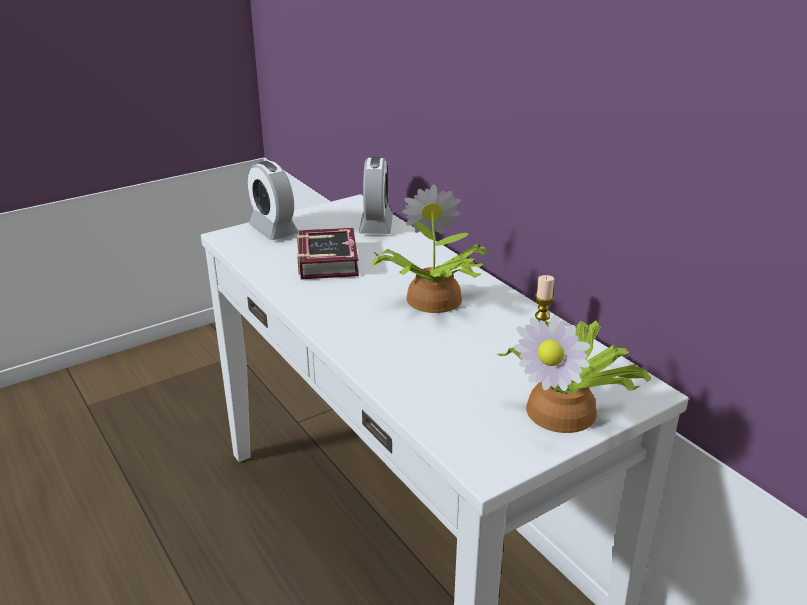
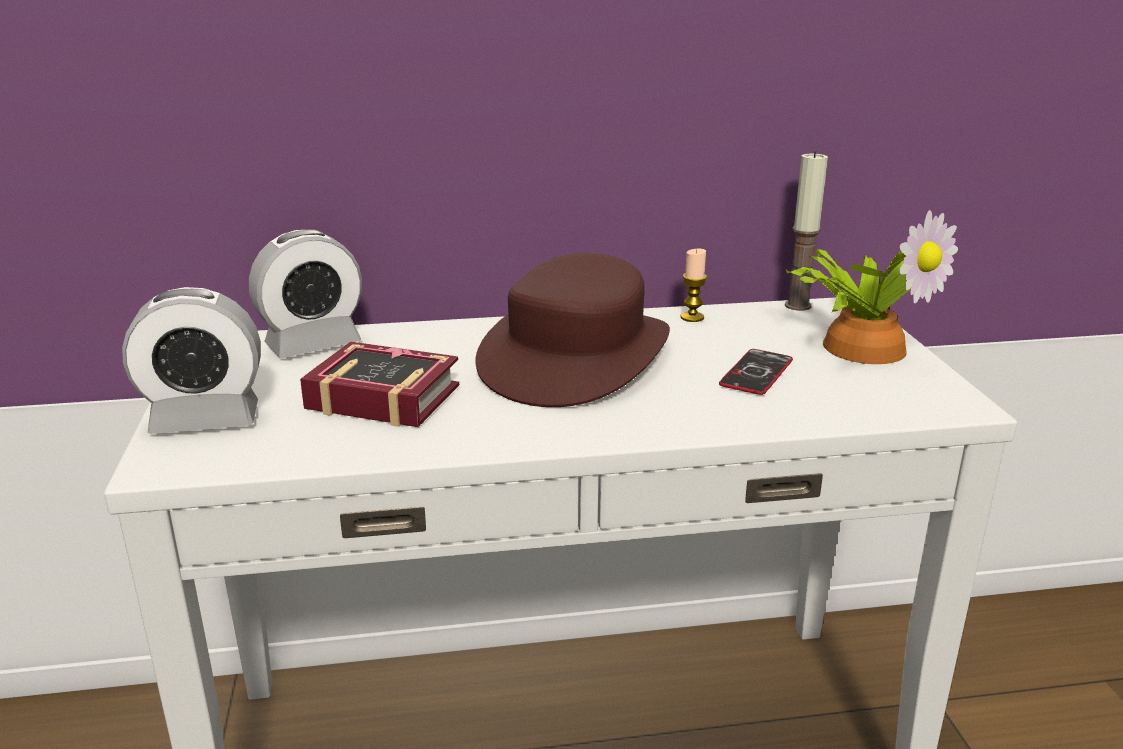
camera: 65 degrees left, 5 degrees down
(376, 225) = (313, 344): alarm clock -> alarm clock turned 120 degrees clockwise
(432, 300) = (576, 355): potted plant -> brown hat
(464, 369) = (756, 373): none -> phone
(619, 367) = (797, 305): none -> candle

